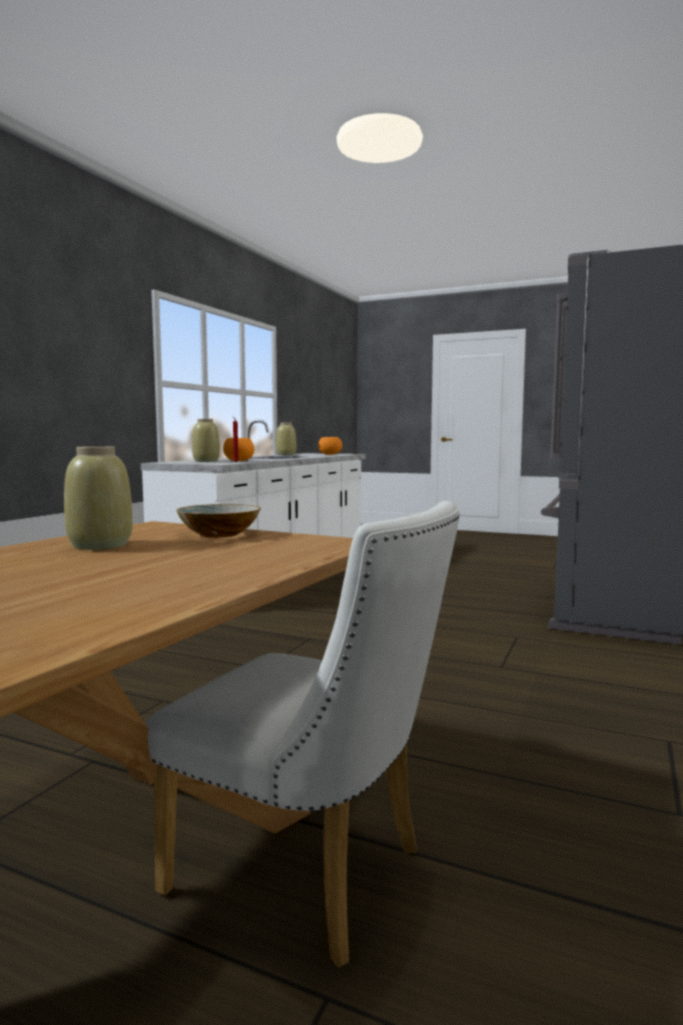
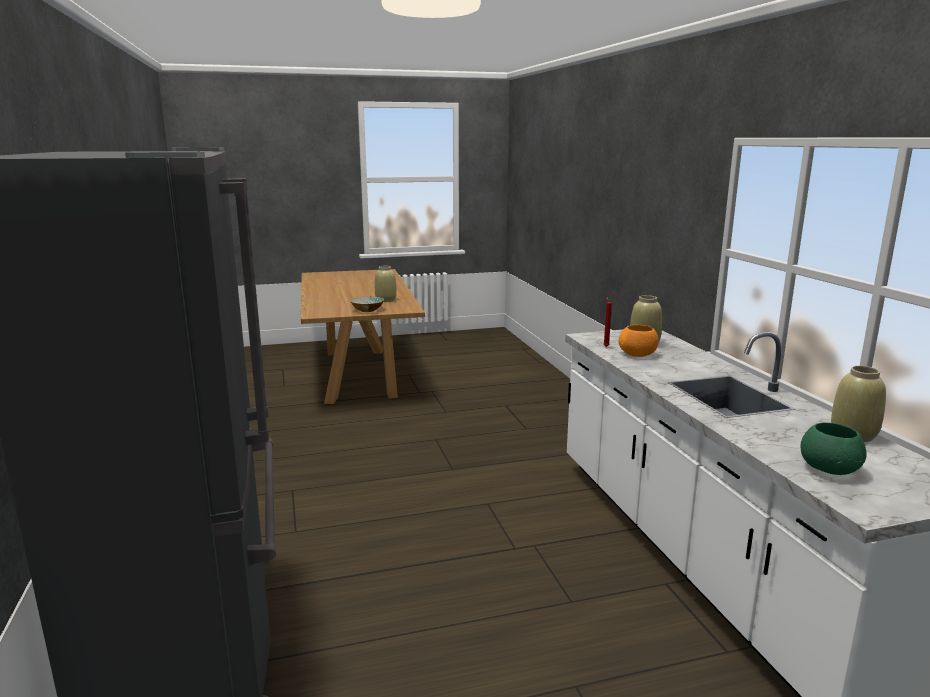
camera: 140 degrees right, 10 degrees up
(313, 876) = (306, 395): white chair -> none
(329, 454) = (829, 469): orange bowl -> green bowl

